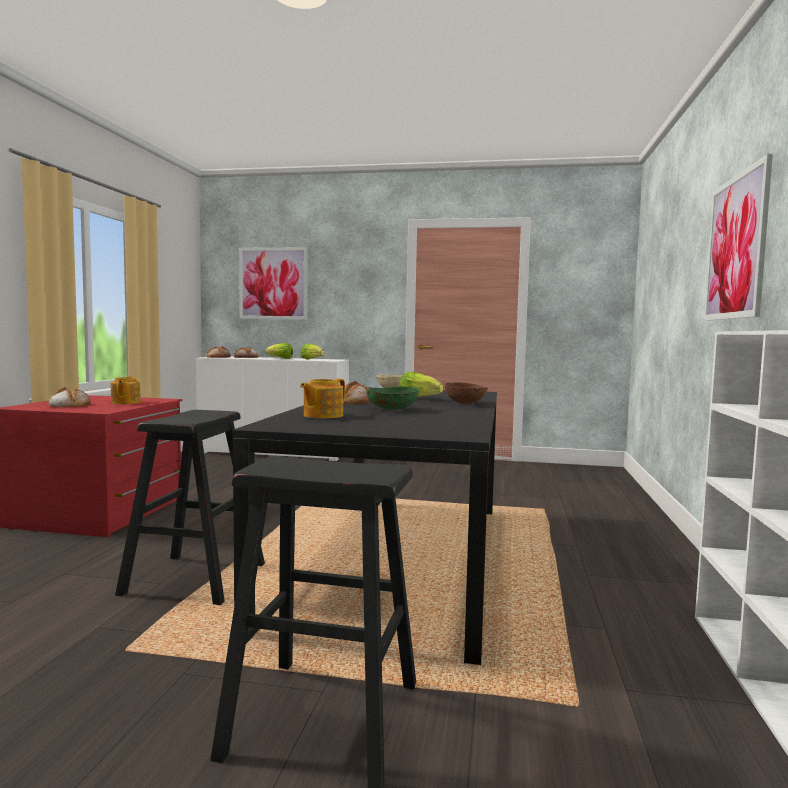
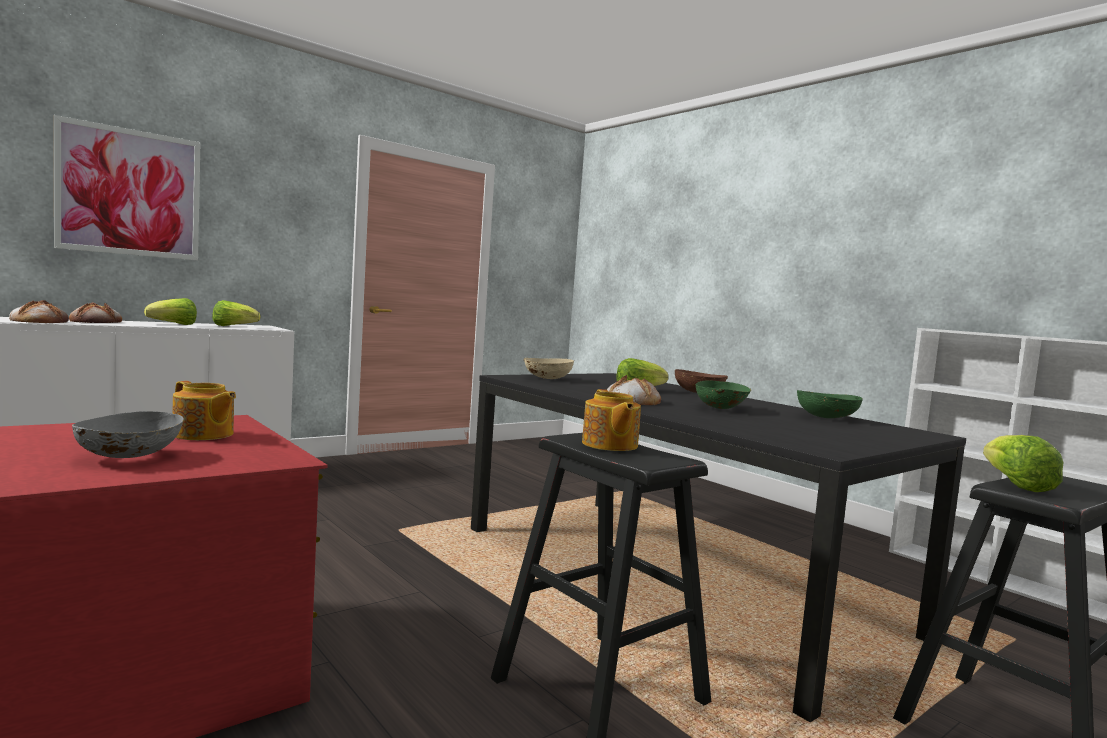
camera: 50 degrees left, 0 degrees up
(69, 405) = (129, 457): bread -> grey bowl
(300, 461) = (1015, 485): none -> lettuce
(322, 415) = (749, 426): teapot -> teapot (609, 445)
(451, 421) = (826, 417): none -> green bowl
(736, 247) = (836, 252): picture -> none

